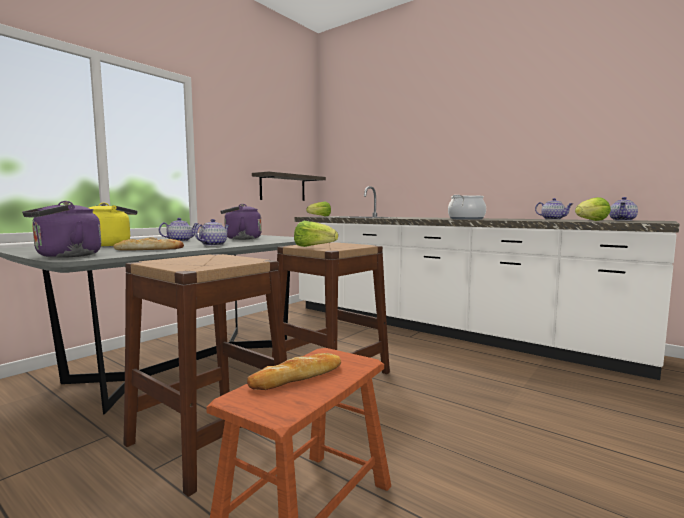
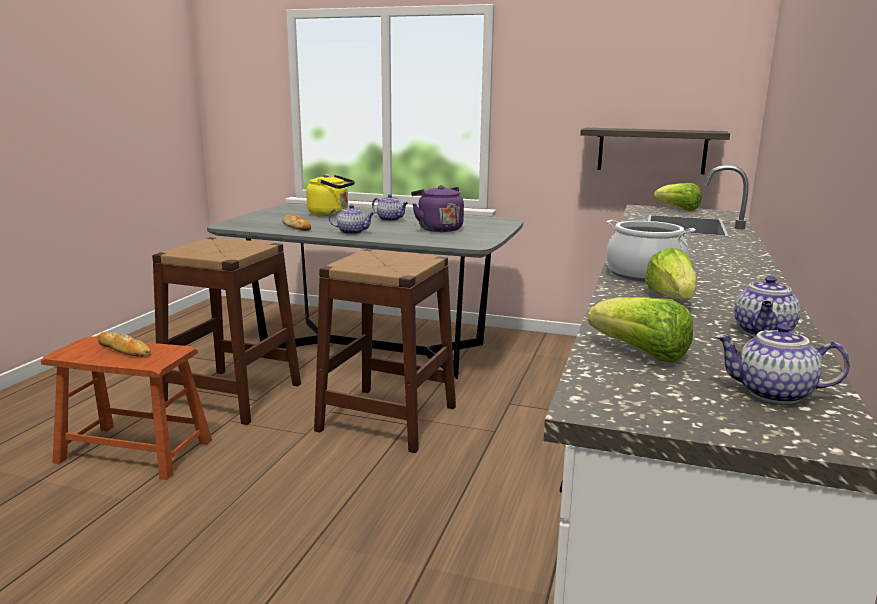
camera: 70 degrees right, 10 degrees up
(65, 256) = (239, 222): purple kettle -> none
(314, 247) = (362, 258): lettuce -> lettuce (671, 299)

